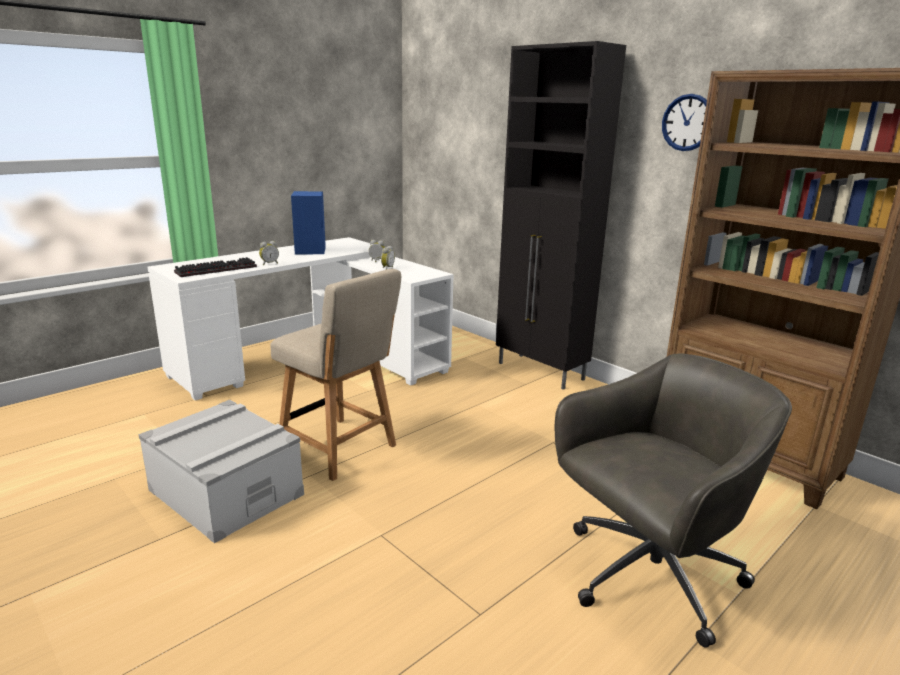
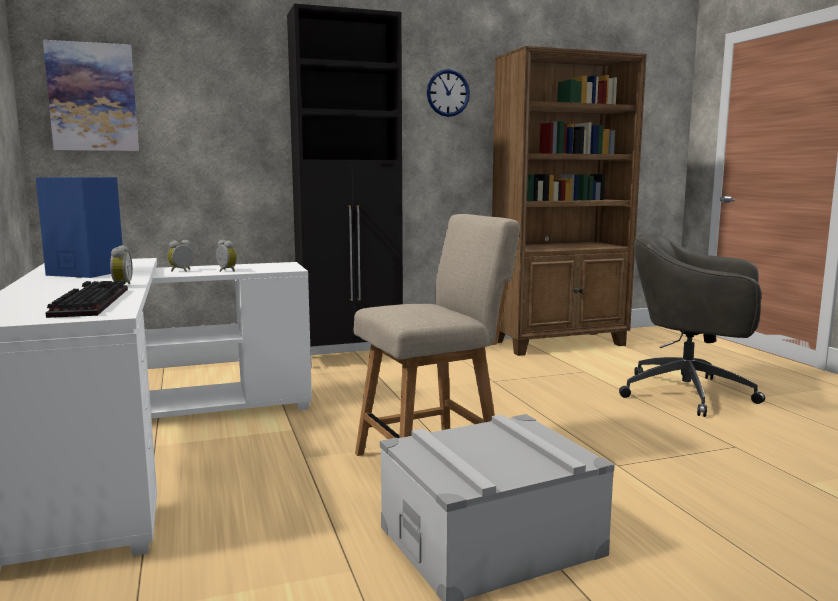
camera: 65 degrees left, 10 degrees down
(431, 125) = (93, 97): none -> picture
(648, 576) = (691, 394): grey office chair -> grey office chair turned 60 degrees counterclockwise

